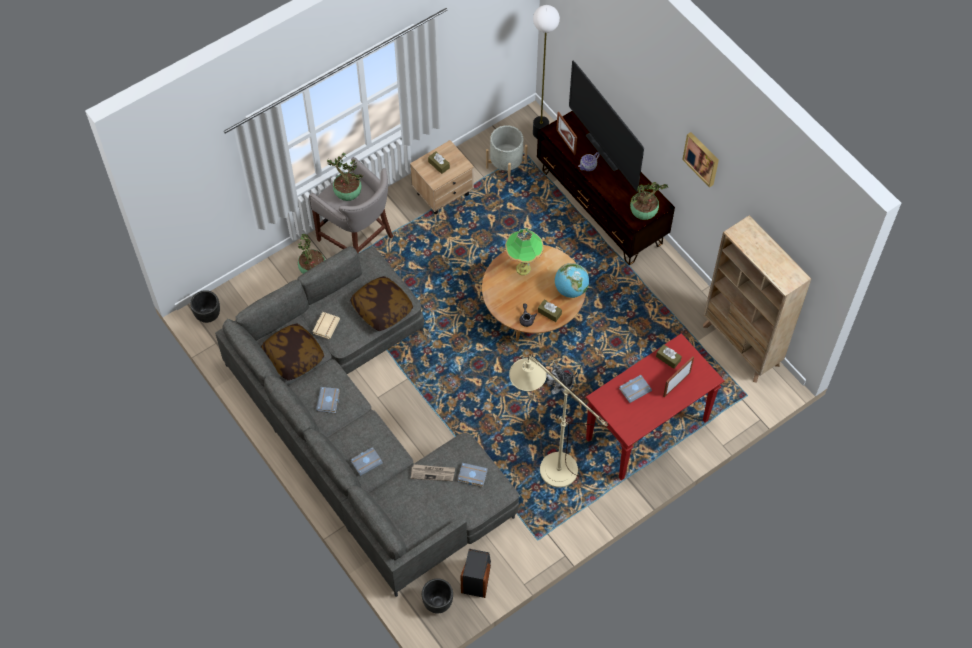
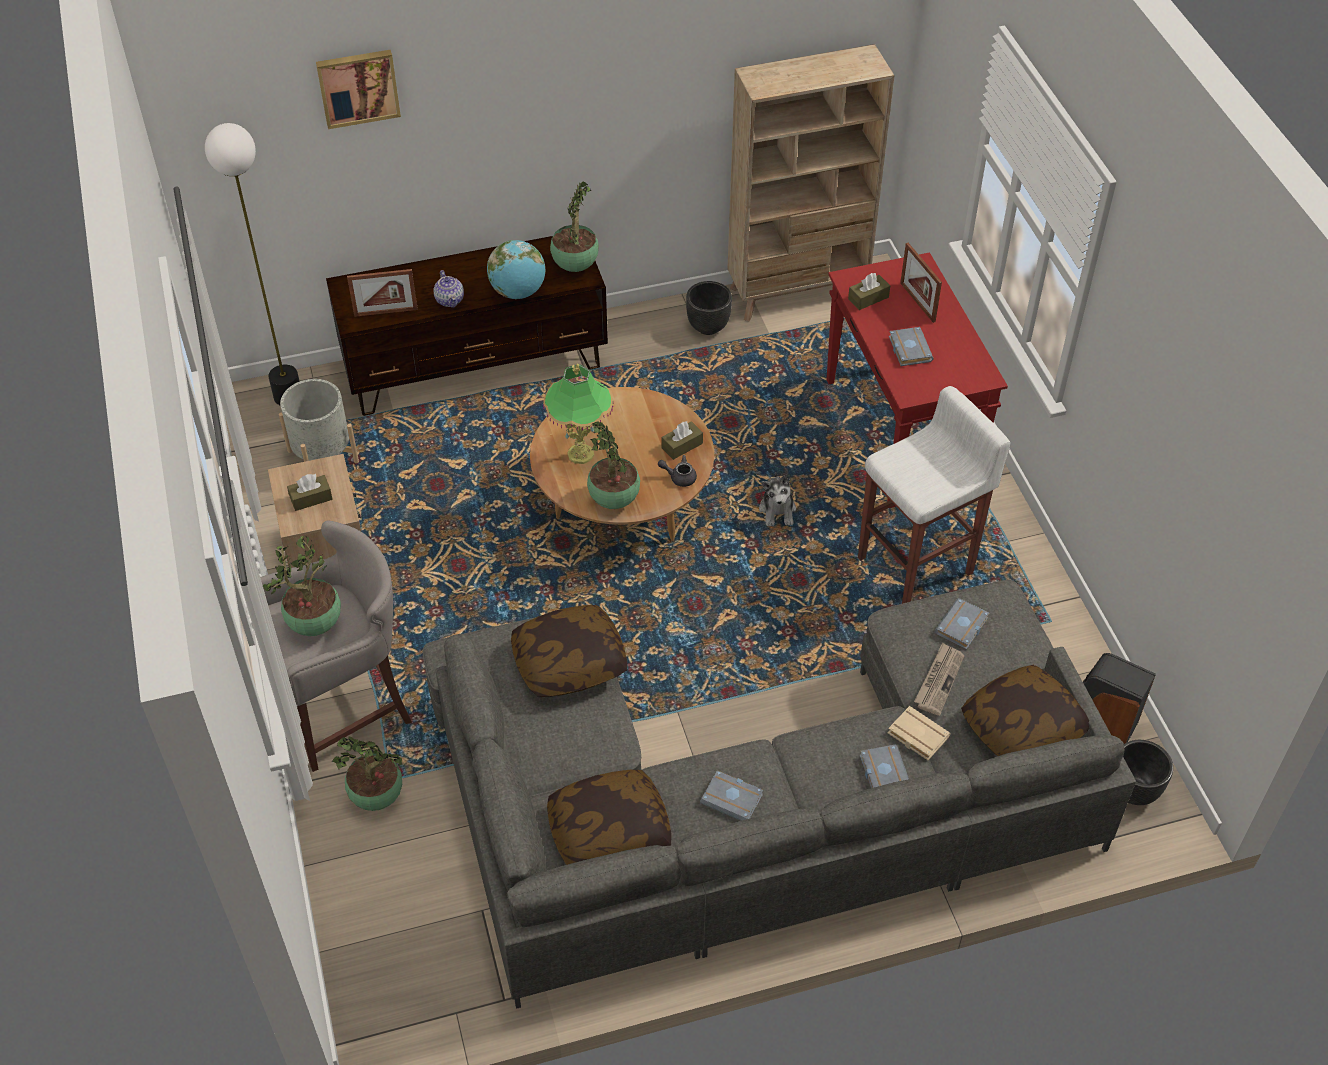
camera: 70 degrees left, 10 degrees down
(208, 315) = (382, 1011): black planter -> black planter (707, 327)
(325, 326) = (565, 760): beige book -> beige book (916, 736)
(416, 519) = (1022, 729): none -> pillow
(497, 295) = (615, 501): none -> potted plant
(549, 464) = (917, 566): beige floor lamp -> white stool
(571, 289) = (650, 408): globe -> globe (518, 292)
(603, 151) = (432, 275): television -> none
(702, 158) = (611, 77): picture -> picture (358, 87)

